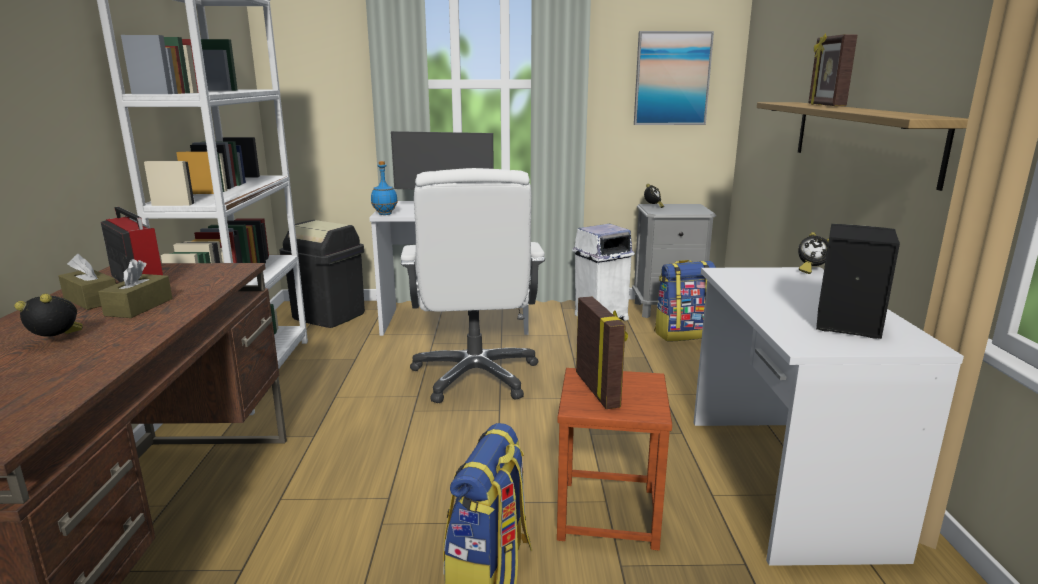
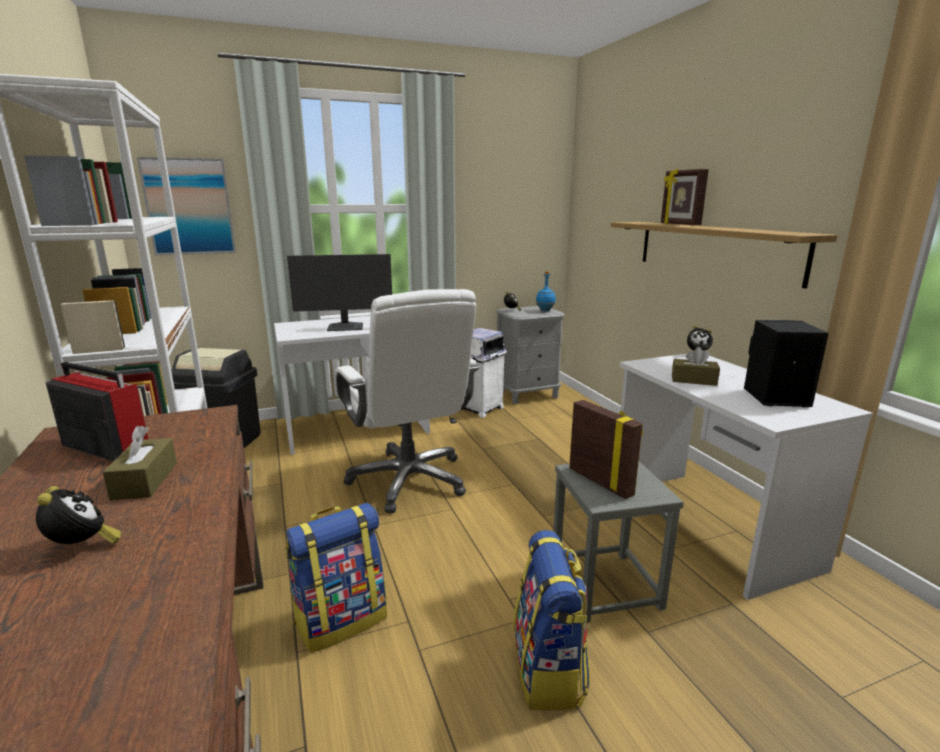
camera: 20 degrees left, 0 degrees up
(58, 341) = (83, 547): alarm clock -> alarm clock turned 90 degrees clockwise
(91, 300) = (67, 481): brown tissue box -> brown tissue box (693, 380)
(385, 214) = (290, 337): blue bottle -> blue bottle (545, 310)
(607, 512) = (604, 585): brown stool -> grey stool
(672, 79) = (517, 203): picture -> picture (189, 207)
(682, 334) = (552, 414): backpack -> backpack (341, 619)

